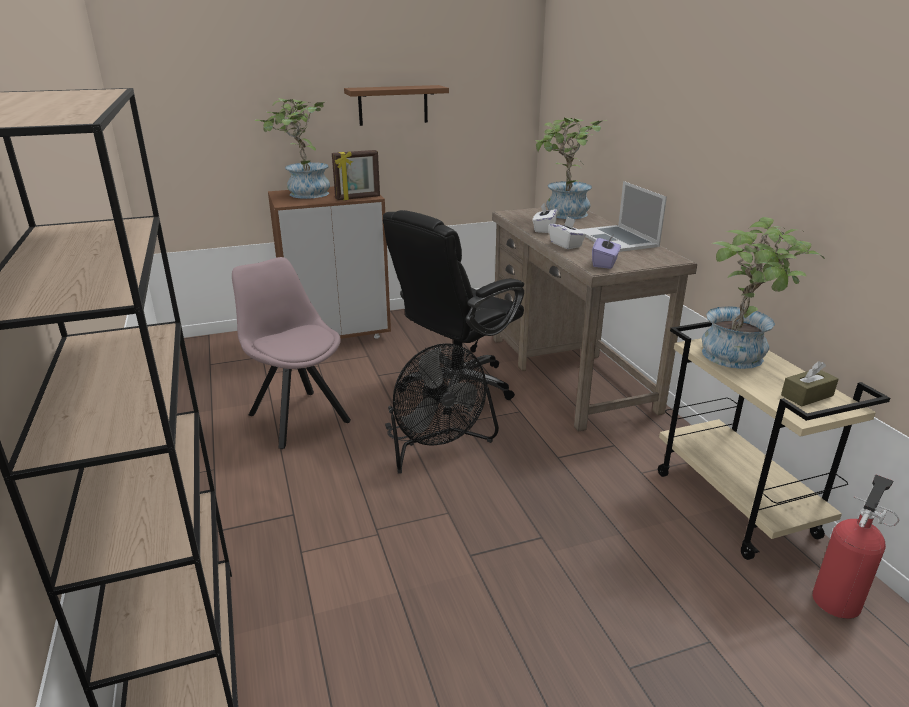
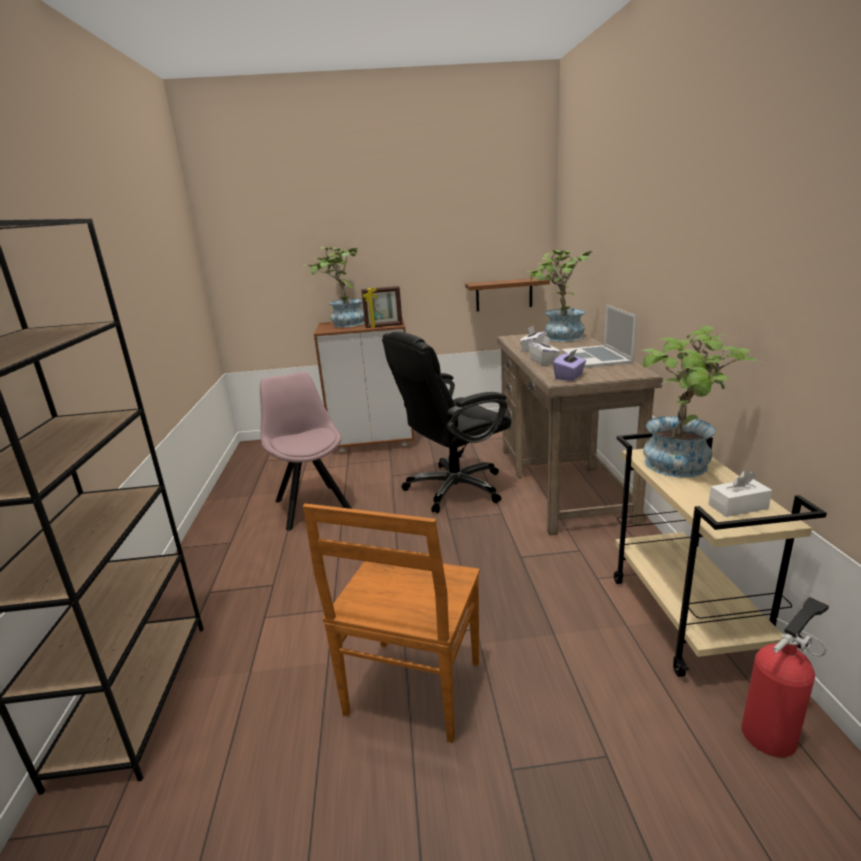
camera: 15 degrees right, 5 degrees down
(393, 105) = (422, 250): brown shelf -> brown shelf (504, 294)
(432, 447) = (411, 538): black fan -> none
(502, 609) = (412, 691): none -> brown chair
(807, 395) = (738, 506): brown tissue box -> white tissue box

